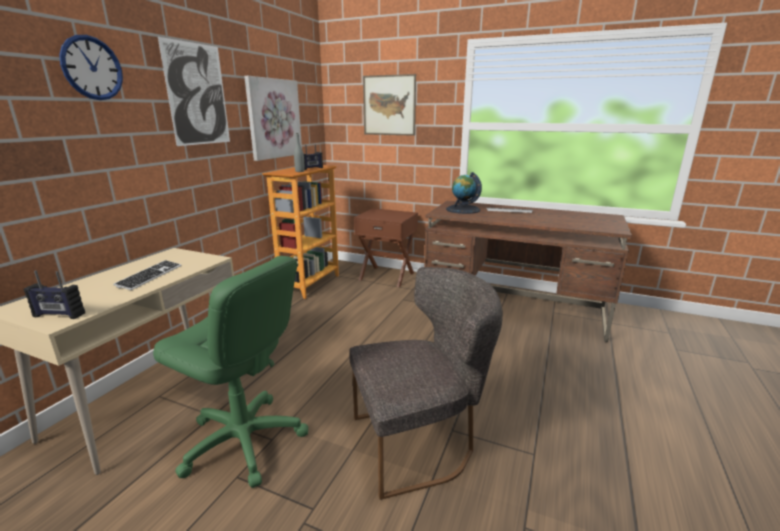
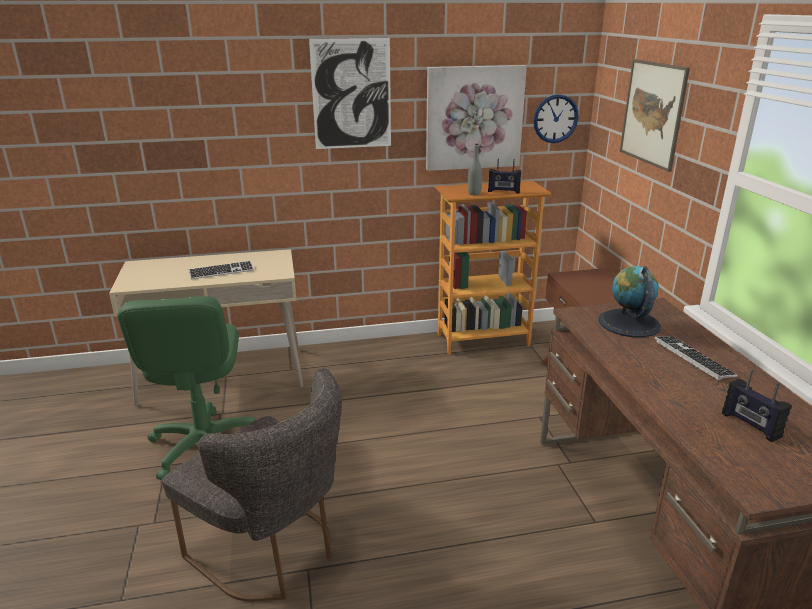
camera: 55 degrees right, 5 degrees up
(58, 315) = (135, 281): radio -> radio (750, 425)
(92, 68) = (235, 78): wall clock -> wall clock (555, 118)

